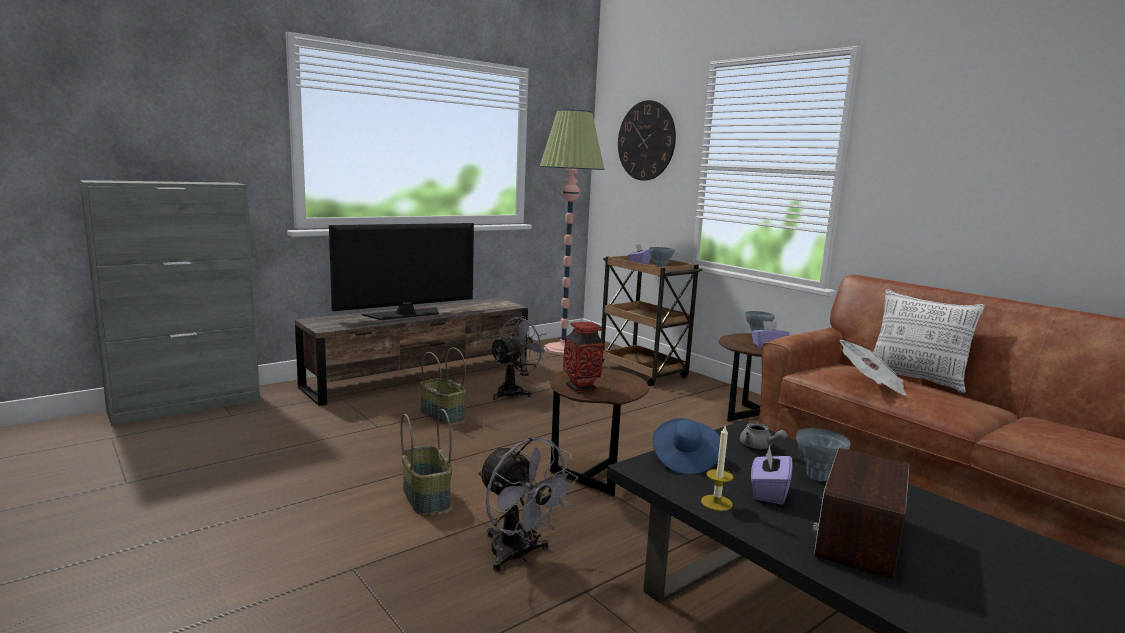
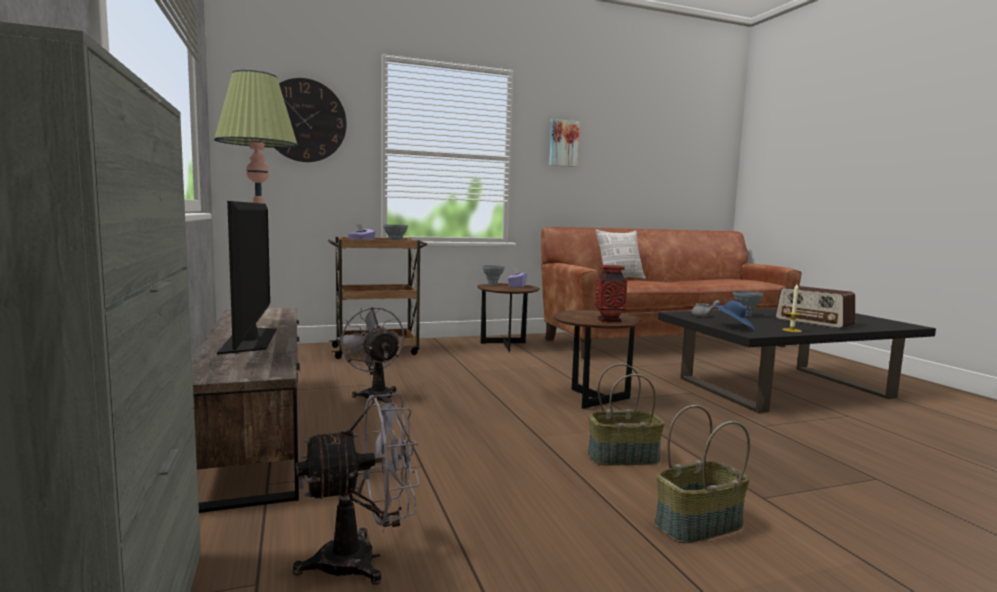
camera: 70 degrees left, 5 degrees down
(441, 415) = (412, 431): basket -> basket (699, 526)
(518, 556) = (723, 437): grey fan -> grey fan (363, 559)
(768, 492) = (770, 323): purple tissue box -> none
(871, 385) = (638, 282): newspaper -> none
(932, 146) = (563, 143): none -> picture

